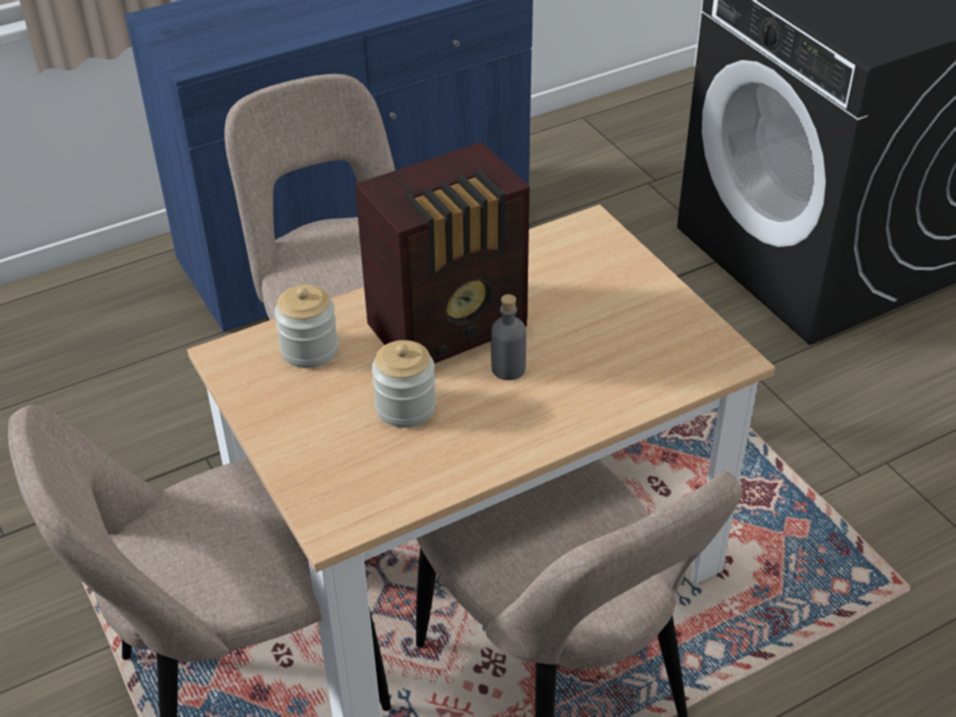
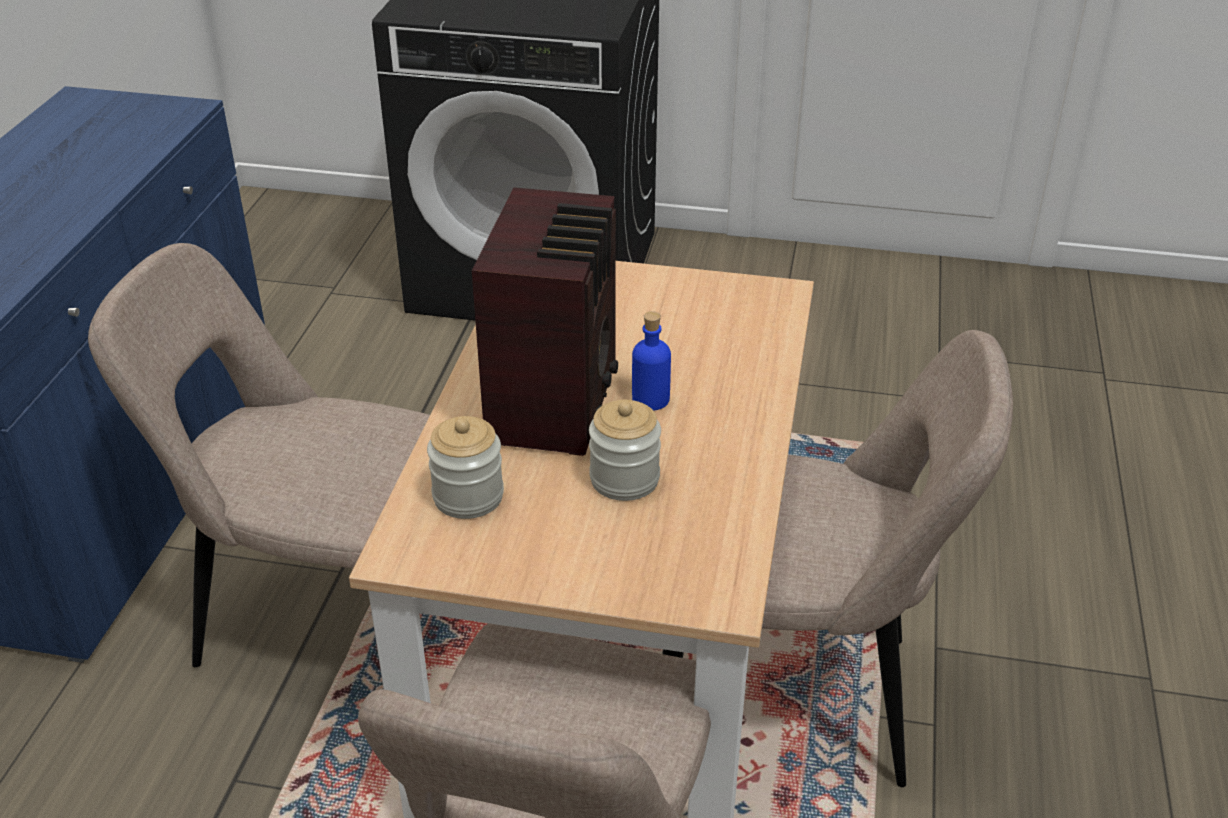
camera: 50 degrees left, 5 degrees down
(508, 369) = (650, 399): grey bottle -> blue bottle

